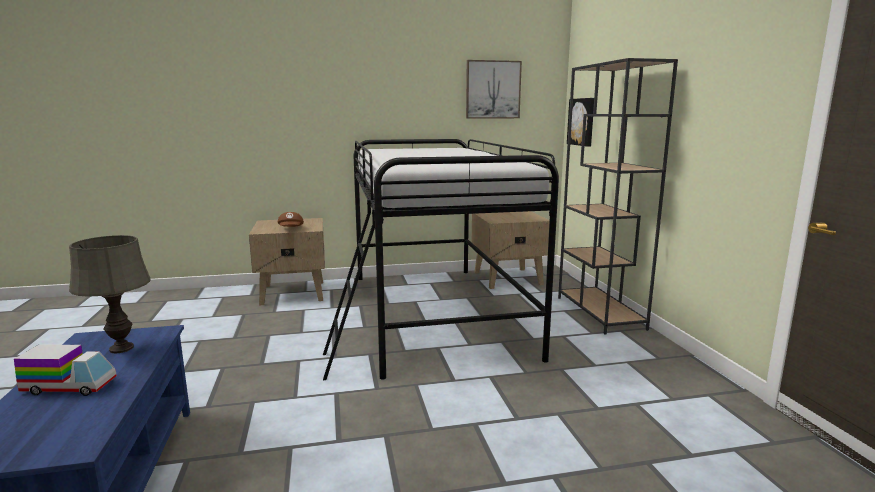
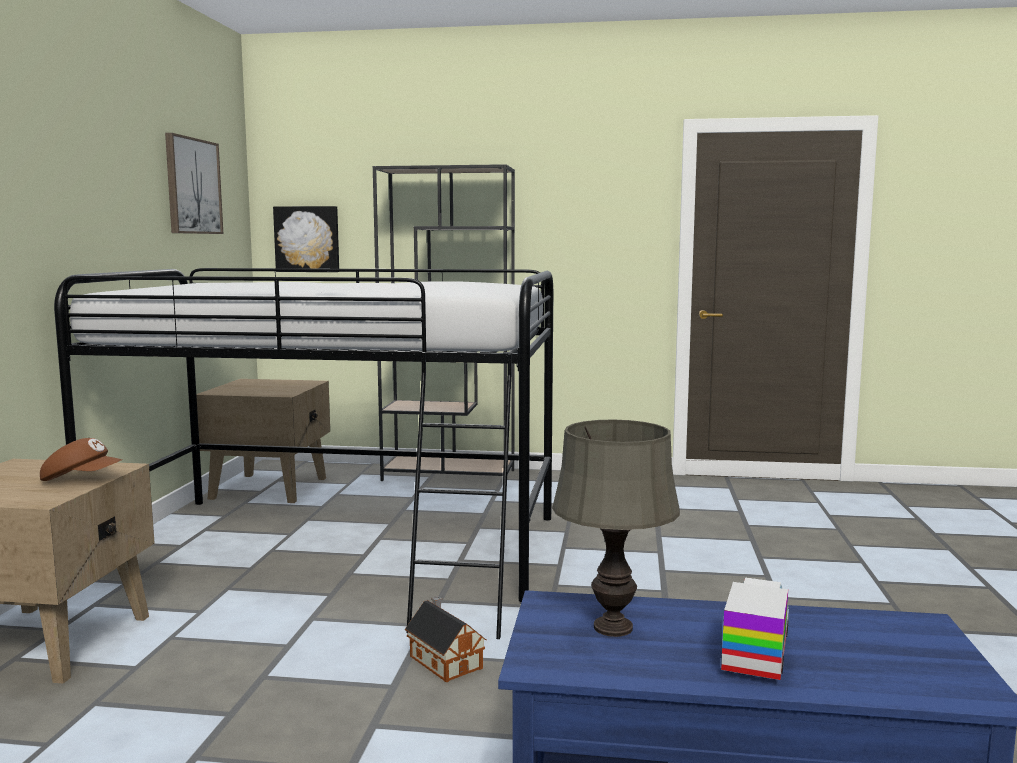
camera: 70 degrees left, 5 degrees down
(292, 370) = (444, 660): none -> toy house

